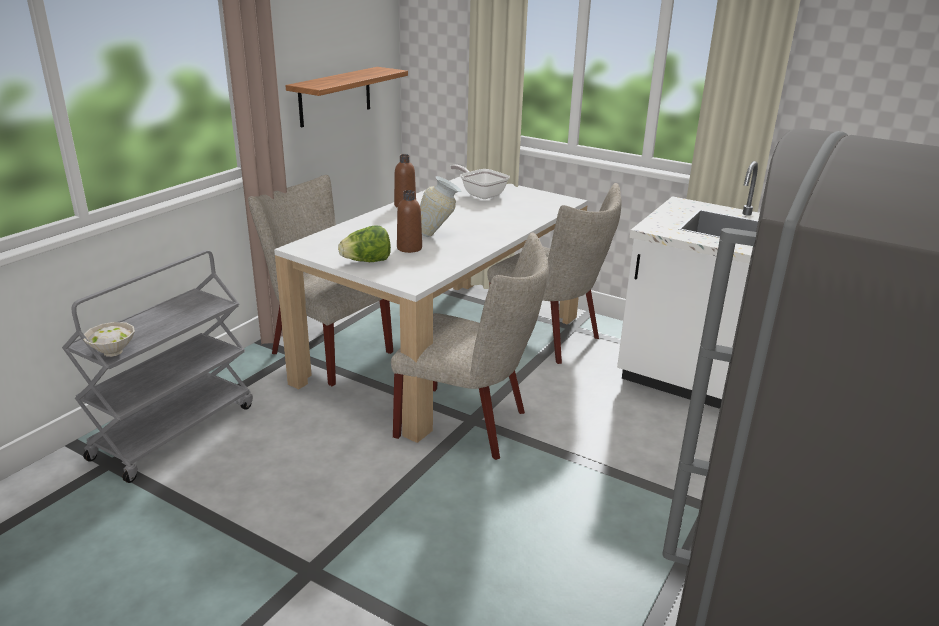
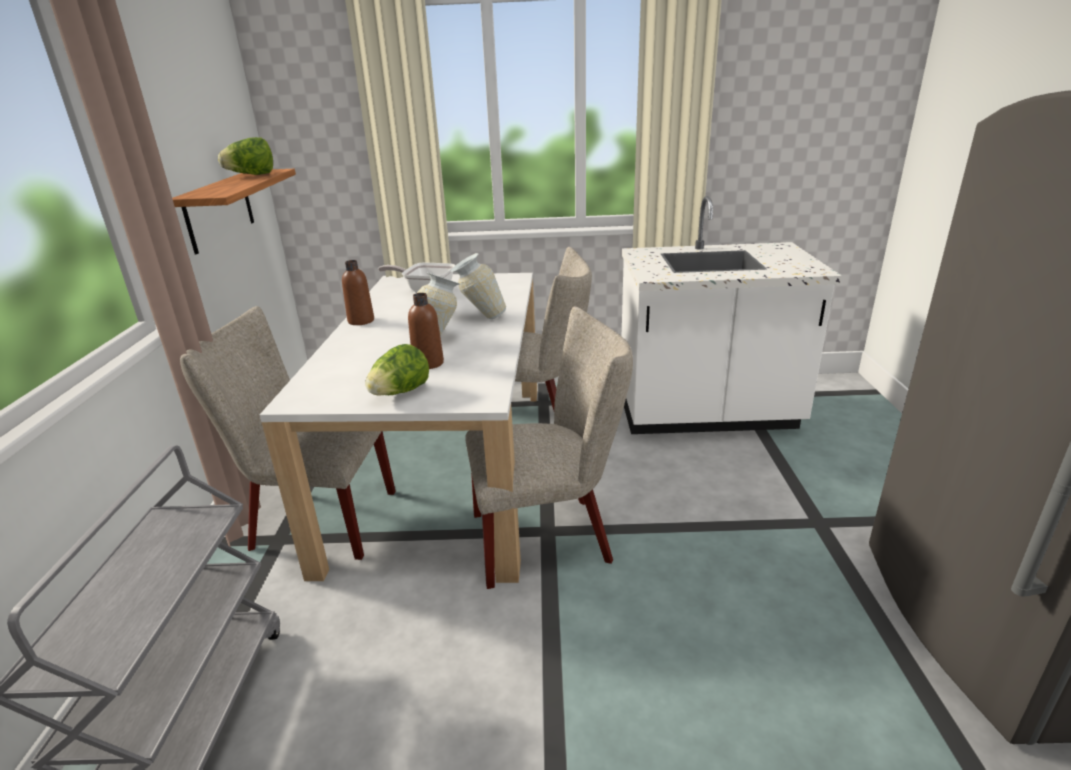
camera: 30 degrees left, 0 degrees up
(112, 351) = (102, 662): white bowl -> none
(368, 72) = (252, 175): none -> lettuce
(490, 226) = (480, 318): none -> vase

